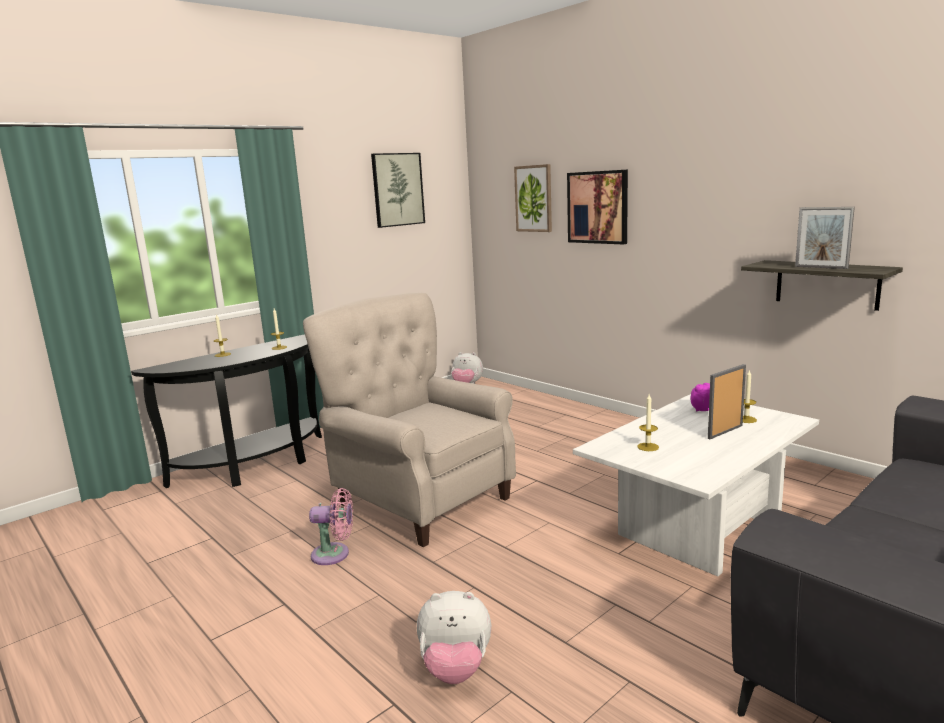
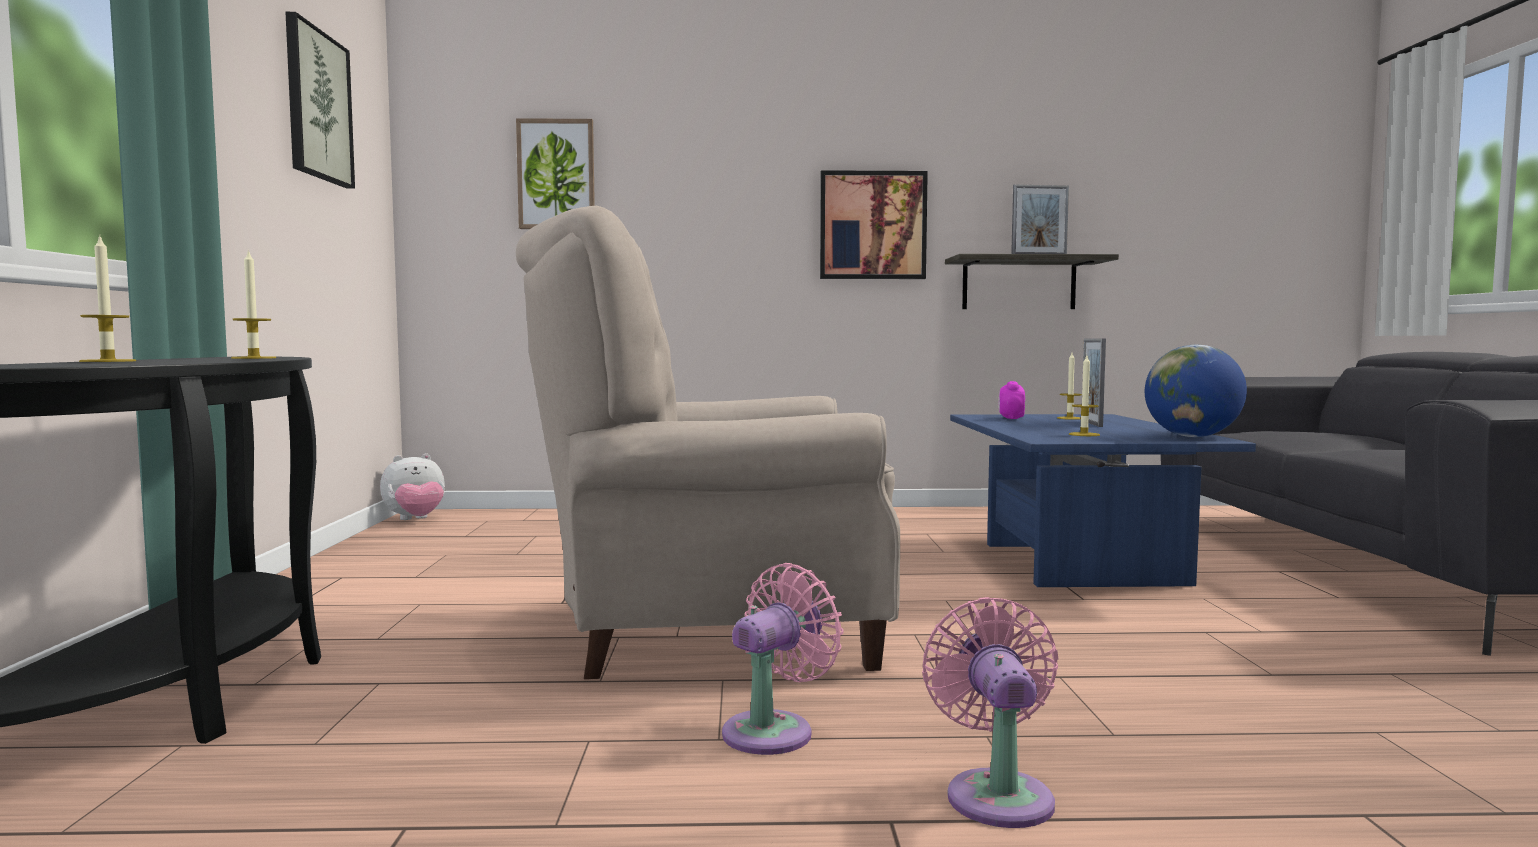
camera: 50 degrees left, 10 degrees down
(326, 615) = (997, 793): none -> pink fan
(455, 669) = (1288, 746): plush toy -> none
(598, 207) = (688, 191): picture -> picture (872, 225)
(696, 526) = (1074, 563): white coffee table -> blue coffee table
(704, 471) = (1192, 436): none -> globe

